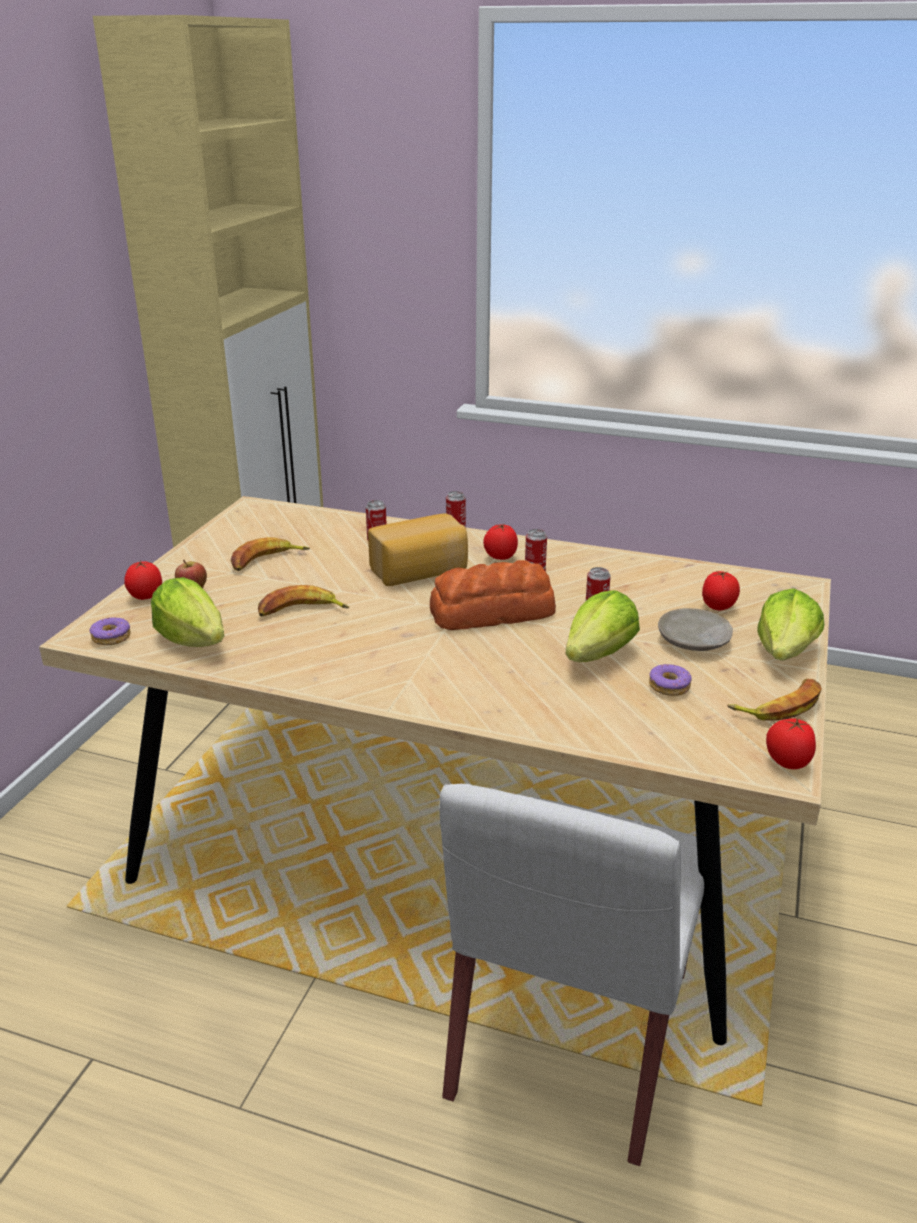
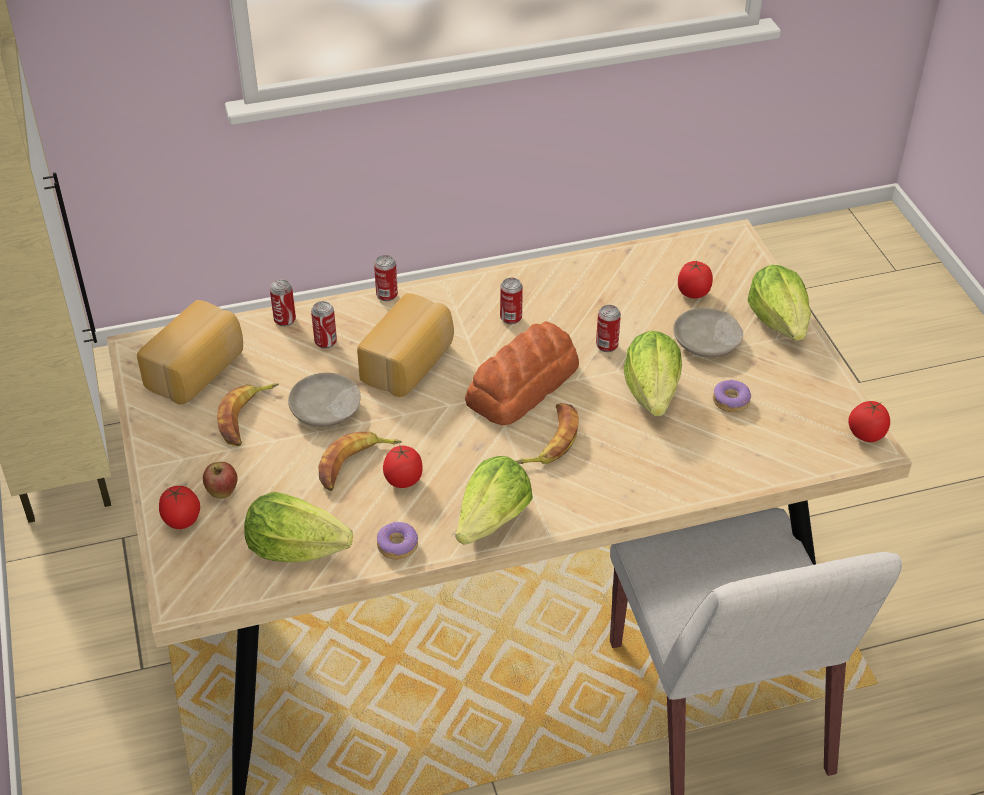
camera: 35 degrees left, 15 degrees up
(111, 637) = (213, 586): donut -> donut (397, 545)
(271, 528) = (198, 371): none -> bread
(325, 575) = (325, 409): none -> beige plate
(356, 682) = (492, 520): none -> lettuce
(365, 522) = (285, 320): none -> can
(500, 557) = (462, 313): tomato -> tomato (403, 481)
(779, 706) = (819, 382): banana -> banana (550, 440)

